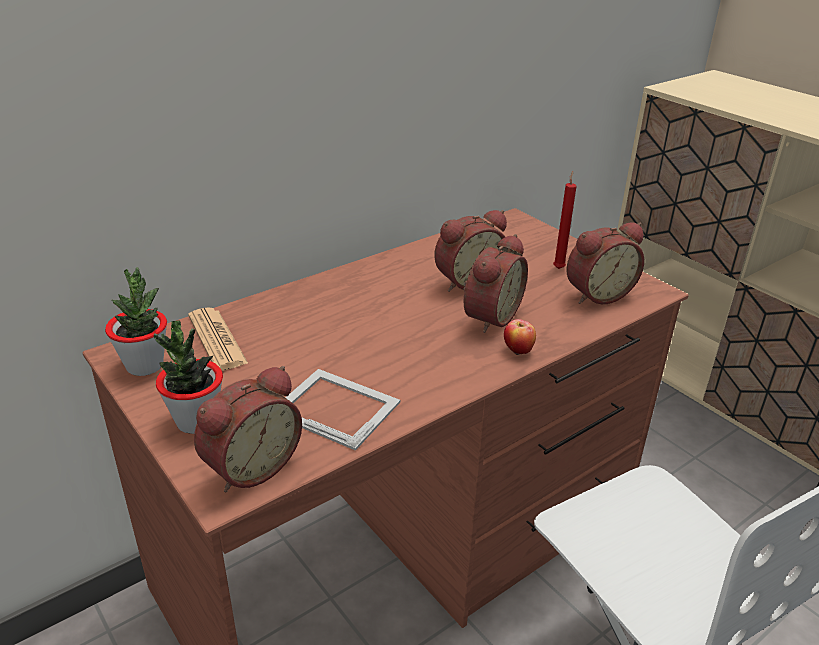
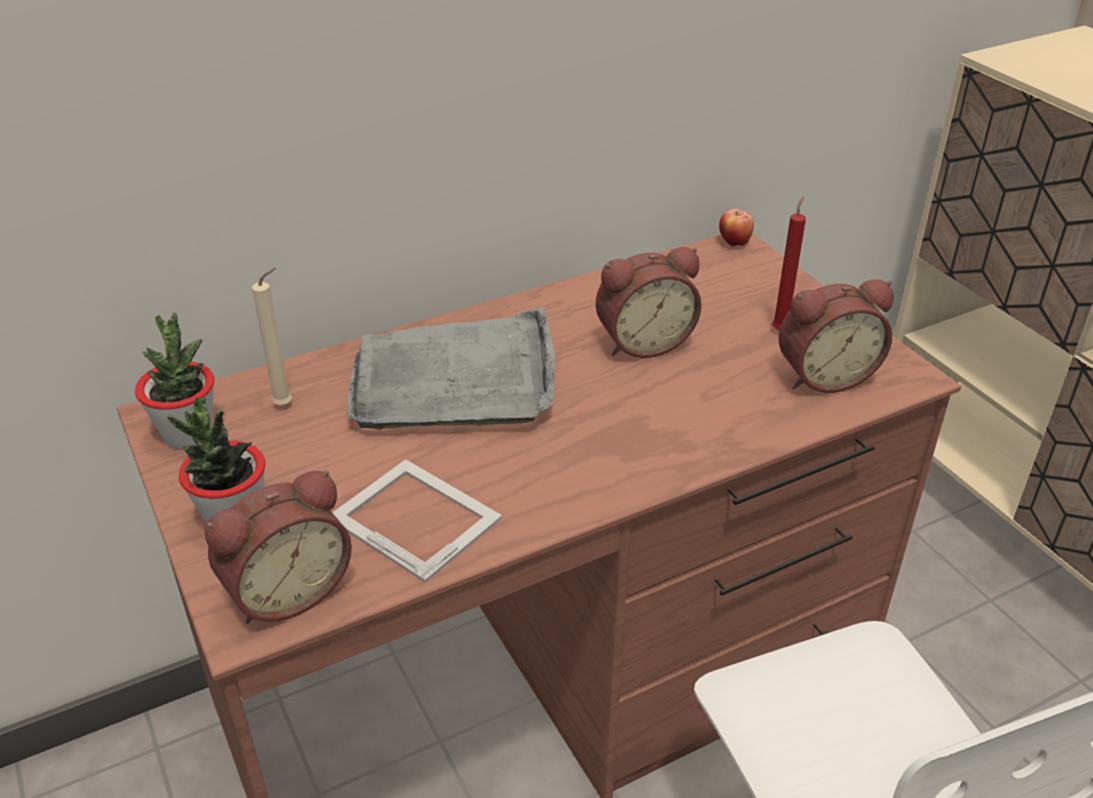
camera: 10 degrees right, 5 degrees up
(217, 339) = (286, 404): newspaper -> beige candle
(340, 314) = (455, 379): none -> grey tray
(488, 316) = (658, 399): alarm clock -> none
(517, 351) = (683, 455): apple -> apple (734, 243)

